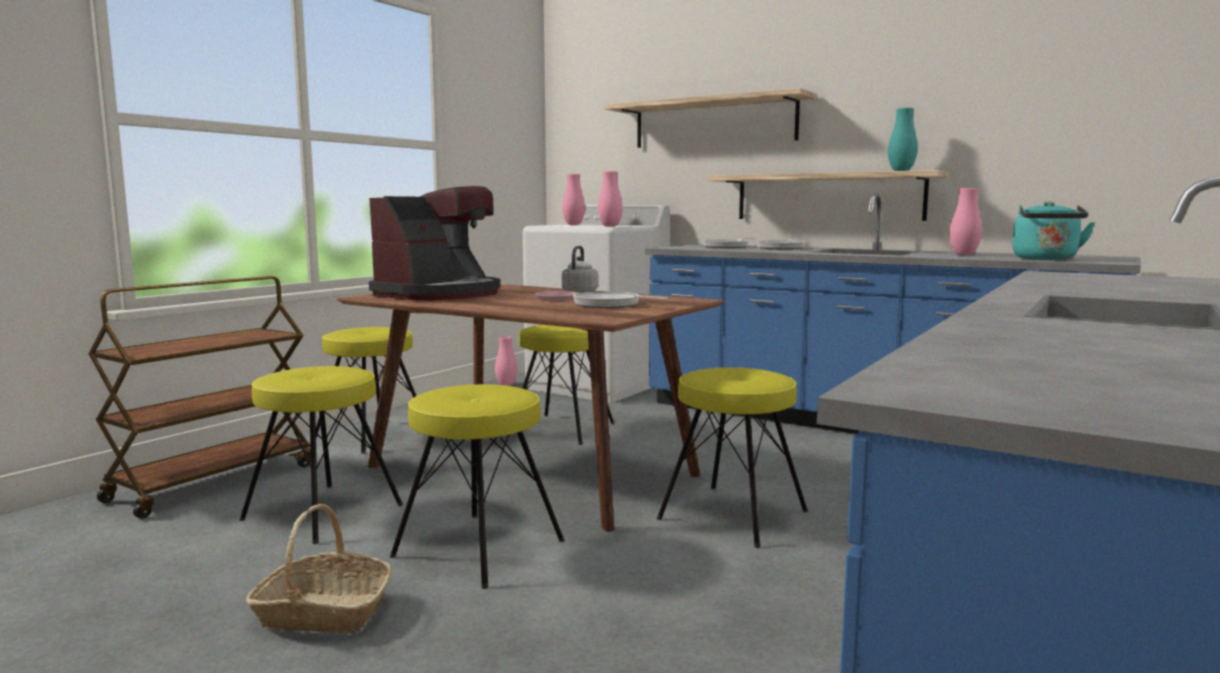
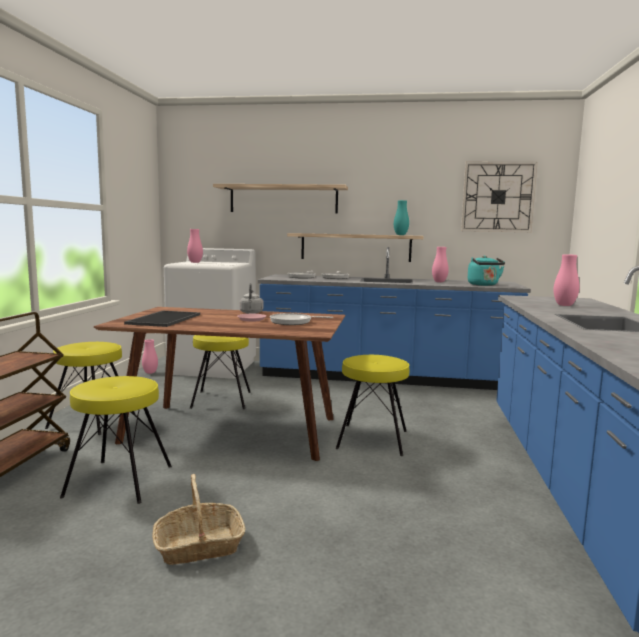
camera: 25 degrees left, 0 degrees up
(440, 294) = (163, 319): coffee machine -> tray
(477, 548) = (252, 485): yellow stool -> none
(610, 226) = (229, 265): pink vase -> pink vase (564, 305)
(1108, 88) = (498, 197): none -> wall clock

